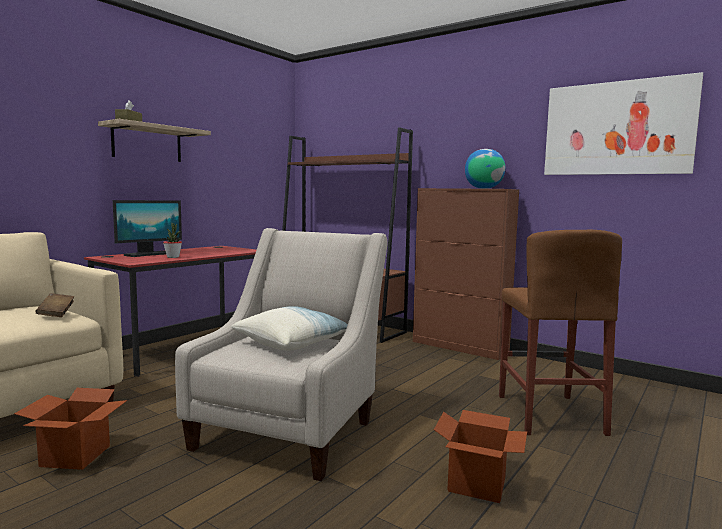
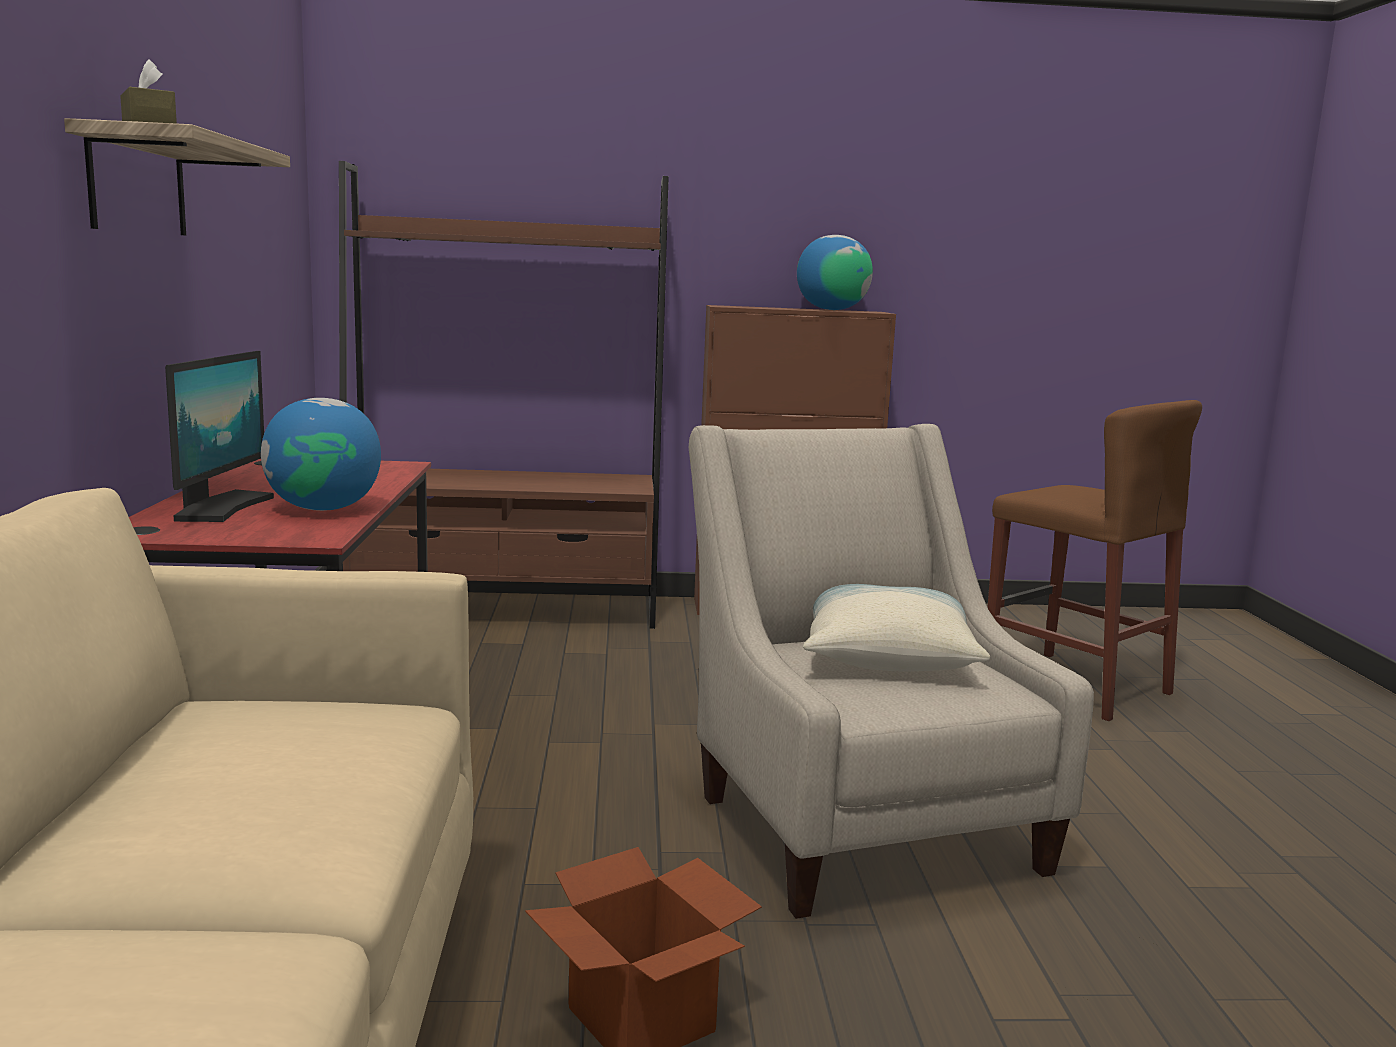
camera: 40 degrees left, 5 degrees up
(56, 314) = (362, 712): brown book -> none
(173, 257) = (324, 509): potted plant -> globe
(476, 484) = (1188, 803): cardboard box -> none
(617, 128) = (1039, 217): picture -> none

